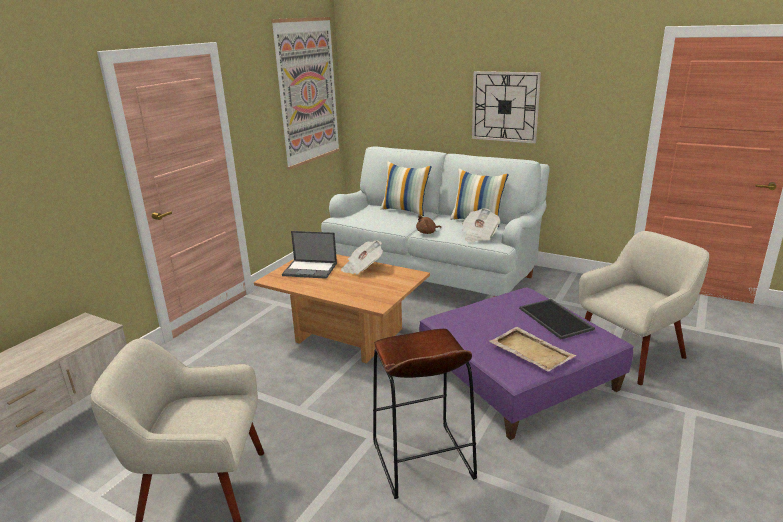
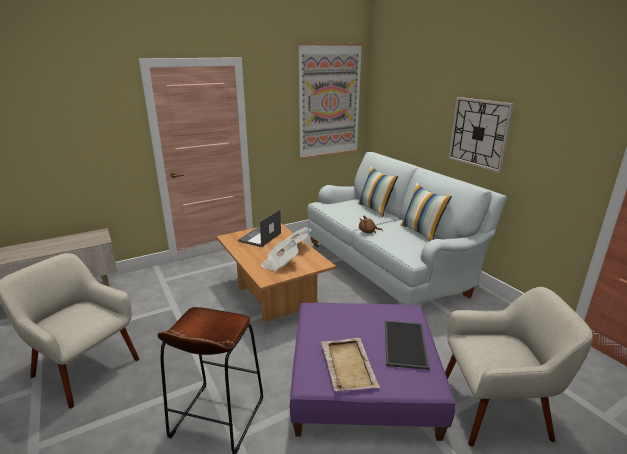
camera: 30 degrees right, 0 degrees up
(310, 269) = (260, 237): laptop -> laptop turned 75 degrees clockwise
(479, 235) = (405, 246): newspaper -> newspaper (279, 264)

